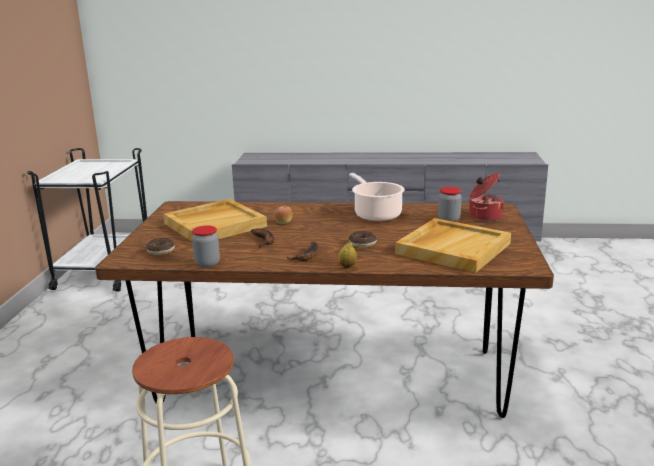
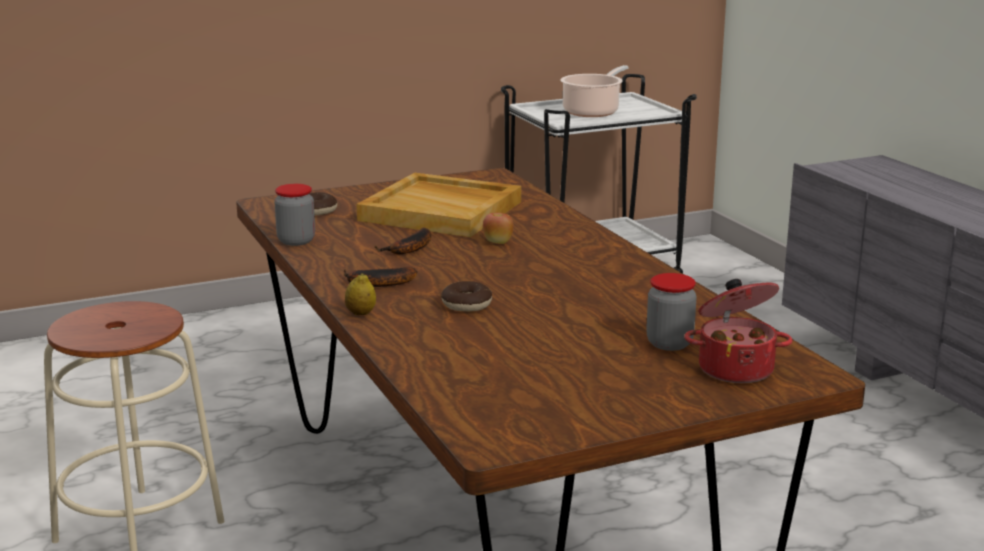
camera: 60 degrees right, 0 degrees up
(376, 214) = (621, 287): cooking pot -> cooking pot (593, 111)
(453, 248) = (521, 369): beige tray -> none

